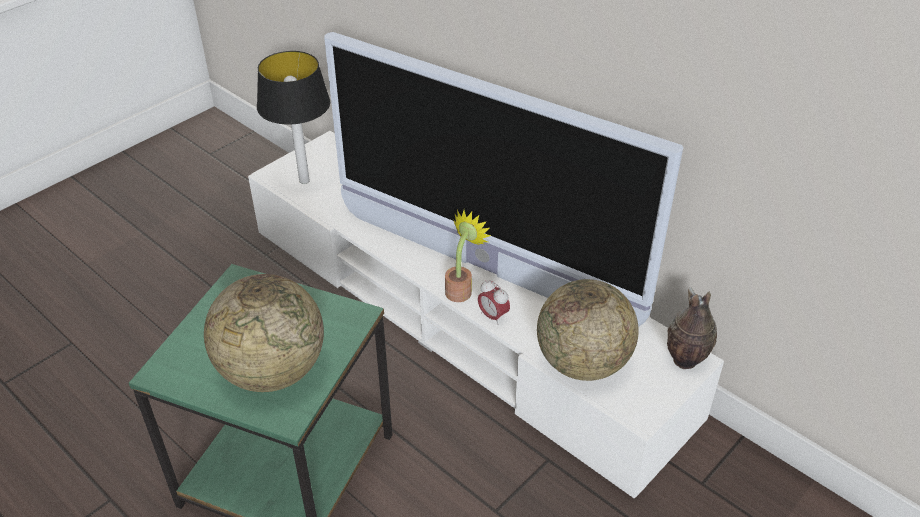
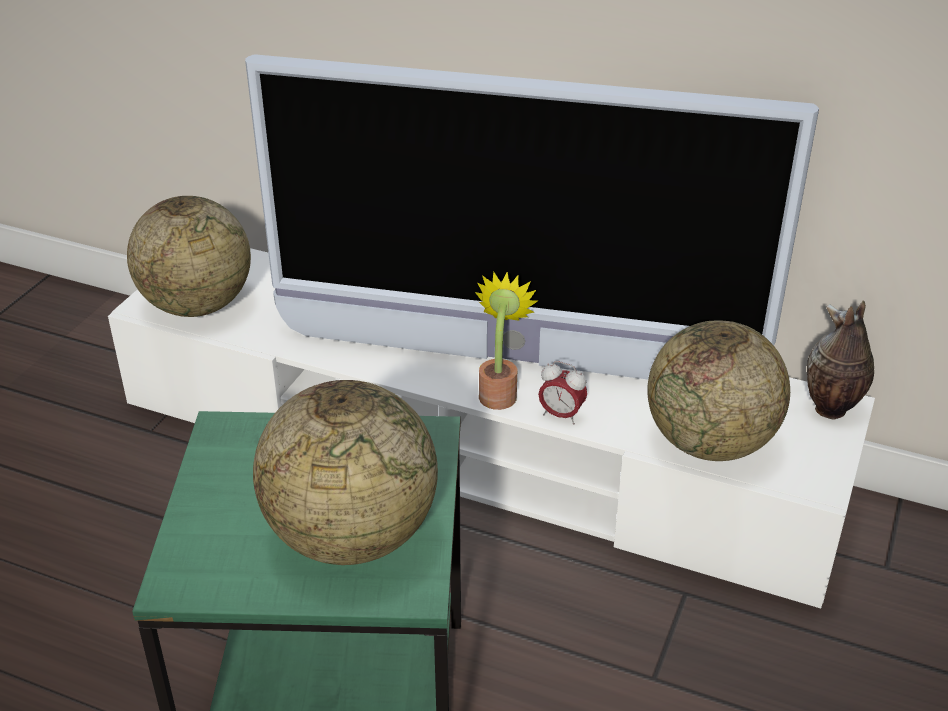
camera: 20 degrees left, 5 degrees down
(304, 181) = (197, 305): table lamp -> globe

